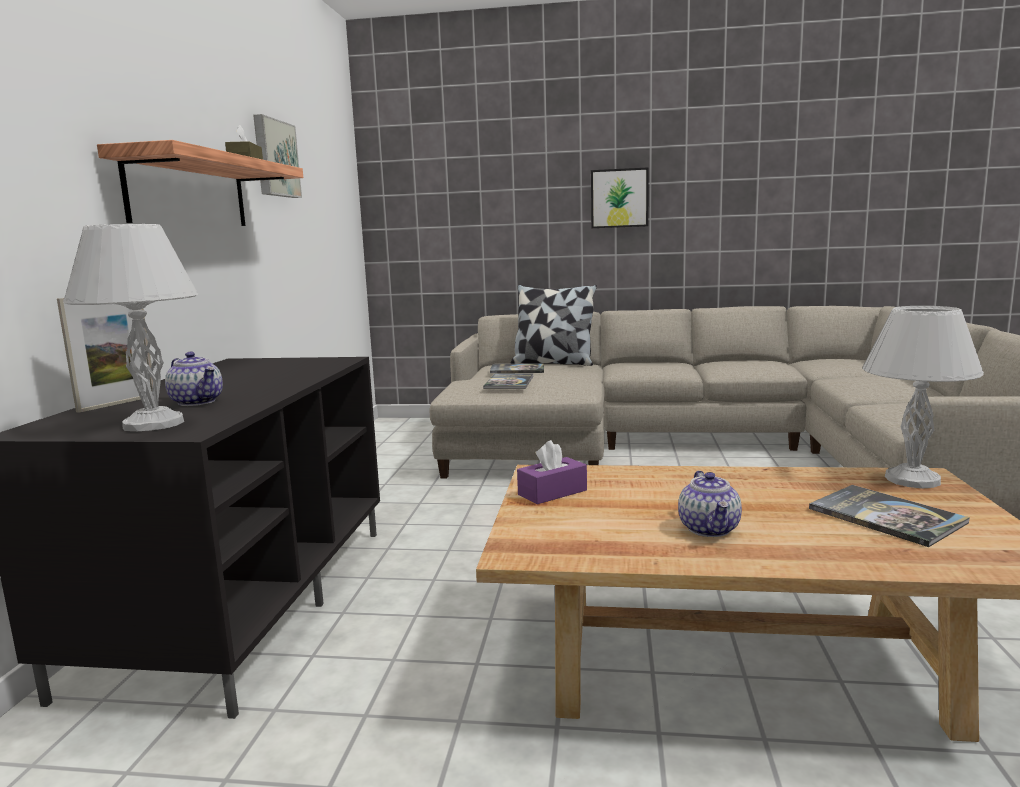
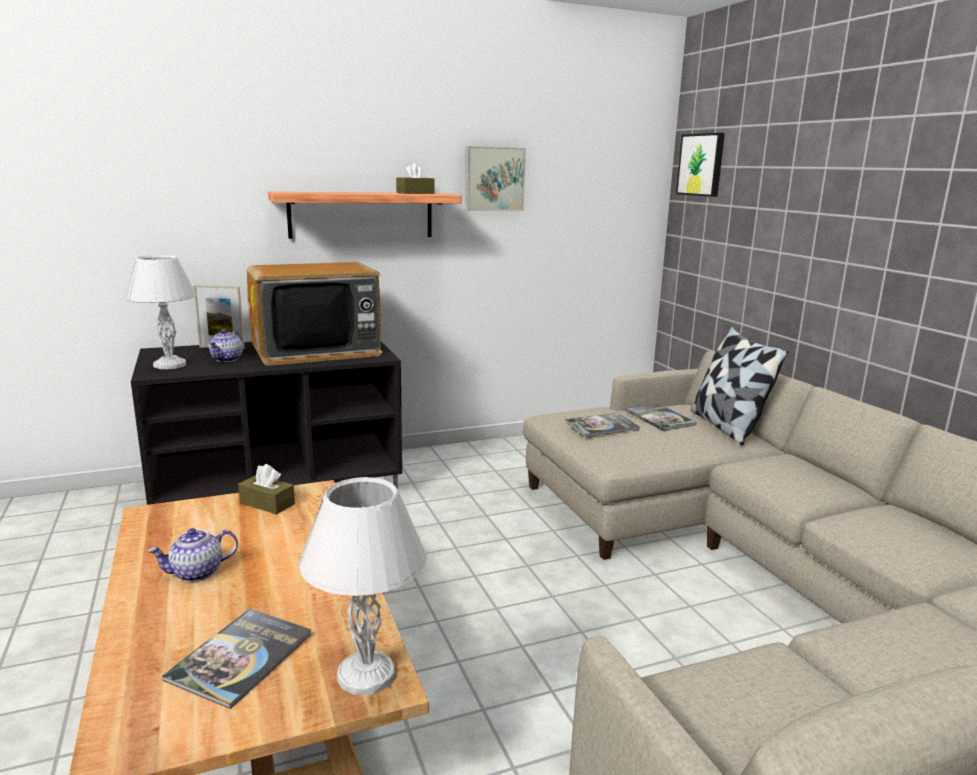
camera: 60 degrees right, 5 degrees up
(252, 374) = (316, 350): none -> television
(552, 492) = (267, 503): purple tissue box -> brown tissue box
(619, 198) = (892, 240): picture -> picture (701, 165)

